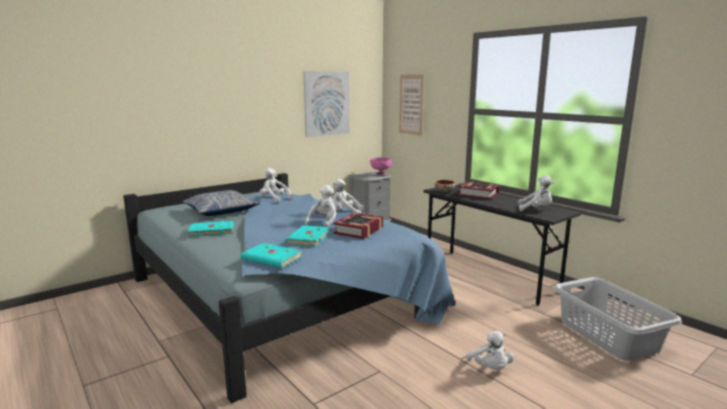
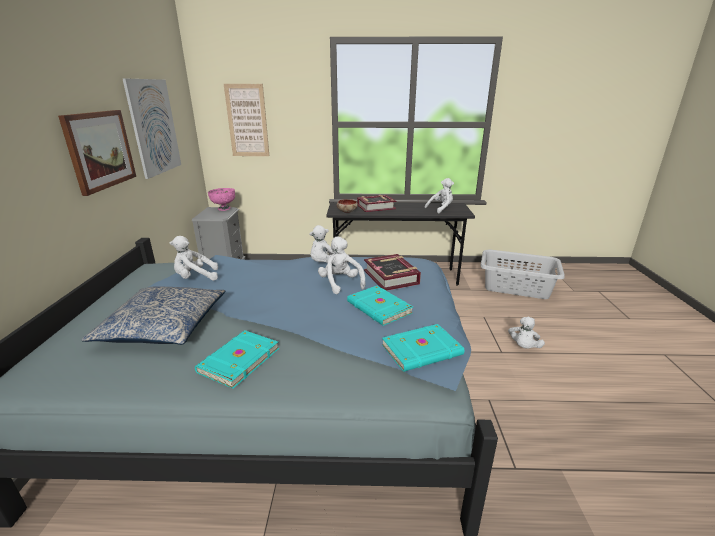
camera: 50 degrees left, 10 degrees up
(268, 112) = (100, 150): none -> picture
(490, 368) = (523, 347): white plush toy -> white plush toy turned 90 degrees clockwise

